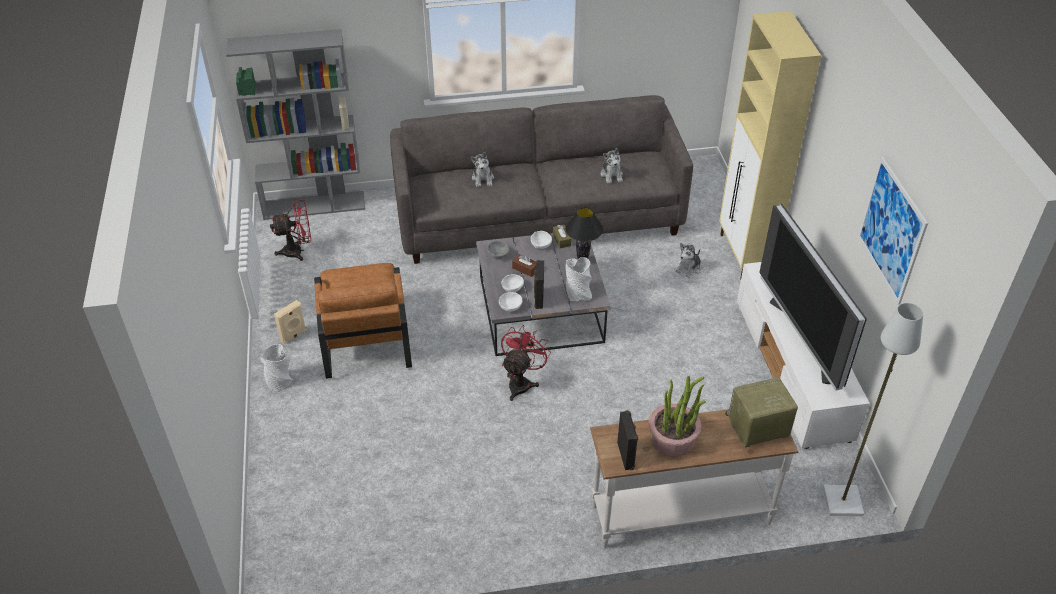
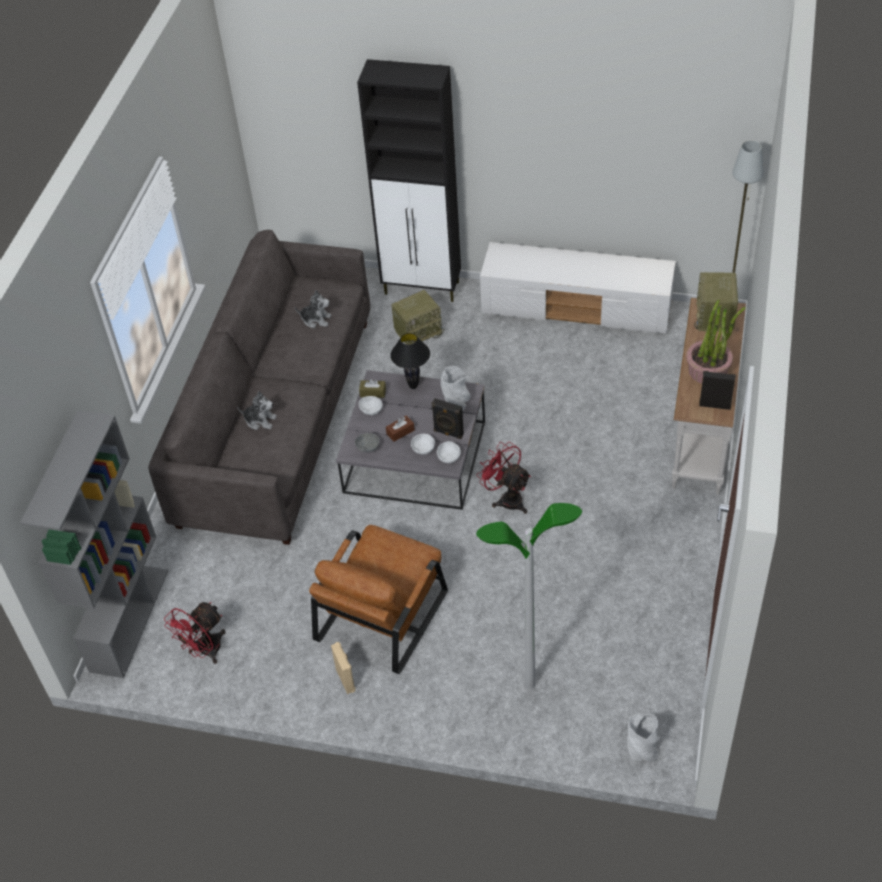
camera: 65 degrees left, 5 degrees up
(280, 381) = (410, 704): grey vase -> grey vase (641, 749)
(298, 251) = (204, 651): red fan -> red fan turned 150 degrees counterclockwise
(321, 454) = (530, 684): none -> floor lamp
(365, 337) = (382, 613): brown armchair -> brown armchair turned 105 degrees clockwise
(689, 268) = (418, 331): plush toy -> radio
(744, 256) = (423, 288): beige cabinet -> black cabinet
(805, 339) = (590, 270): television -> none
(891, 230) = (635, 129): picture -> none

